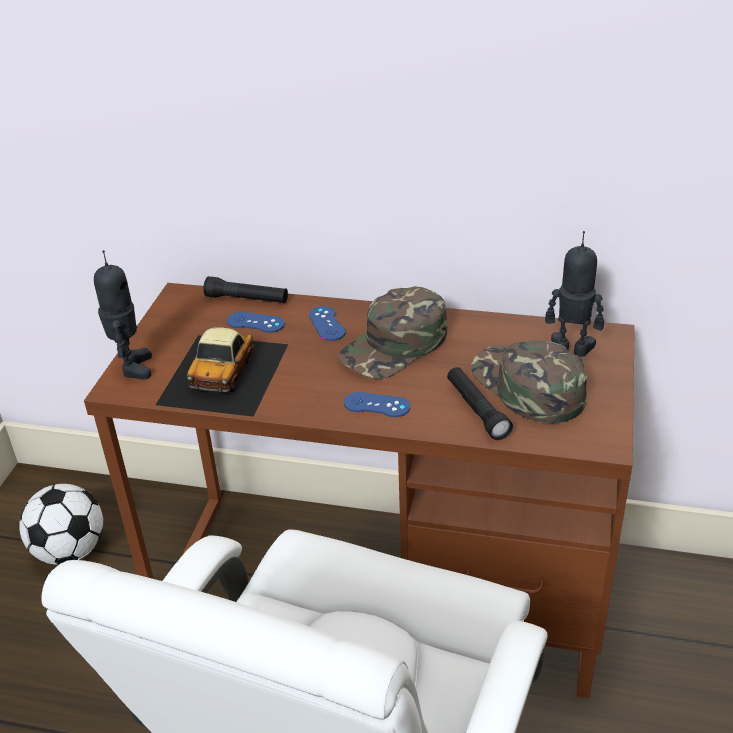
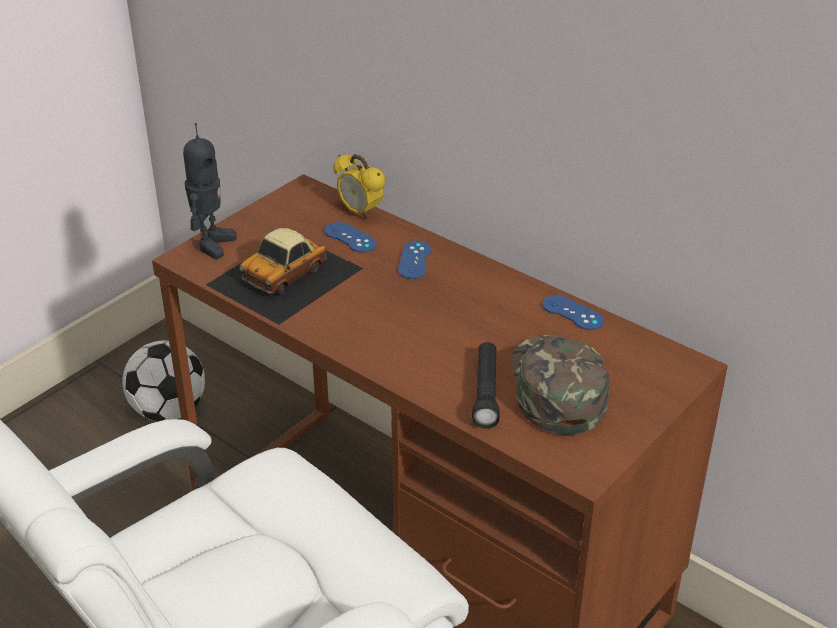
camera: 25 degrees right, 0 degrees up
(247, 299) = (360, 213): black flashlight -> alarm clock
(376, 405) = (396, 353): blue game controller -> blue game controller (572, 313)
(395, 345) = (461, 303): green cap -> none
(571, 350) = (634, 367): toy robot -> none

